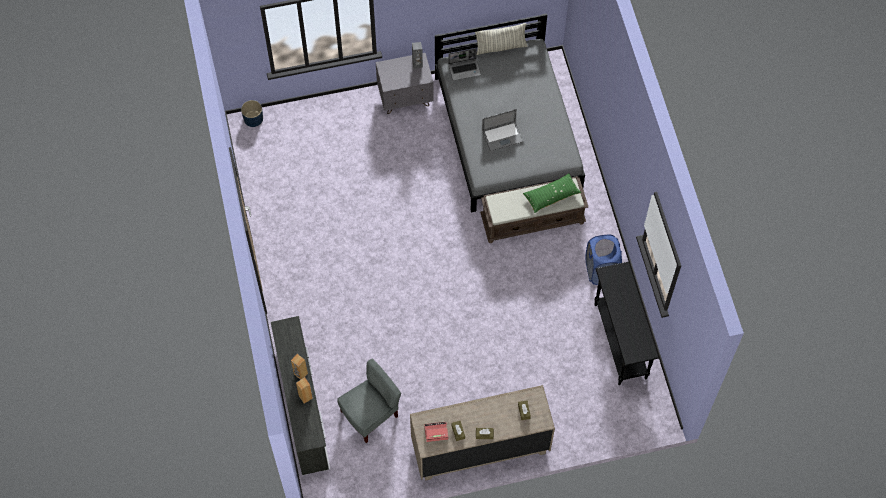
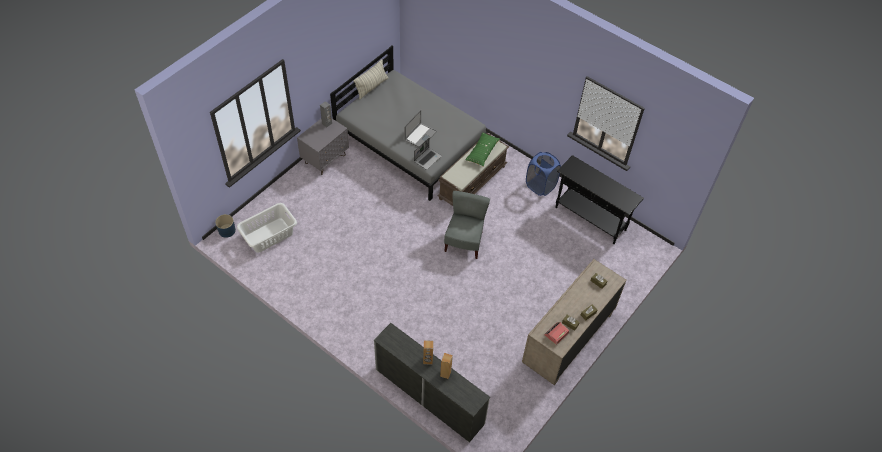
camera: 40 degrees left, 10 degrees down
(287, 148) = (269, 235): none -> white laundry basket
(370, 415) = (479, 368): grey chair -> grey chair (464, 242)
(464, 69) = (360, 111): laptop -> laptop (427, 158)

